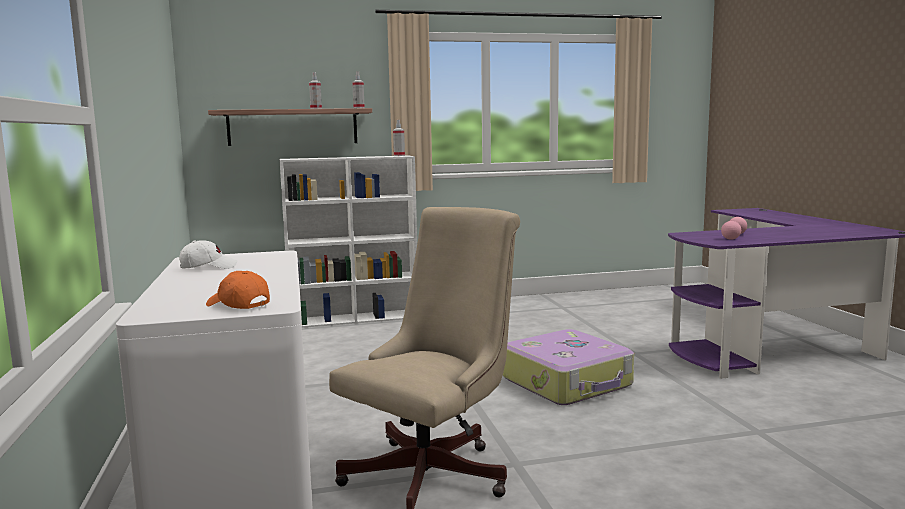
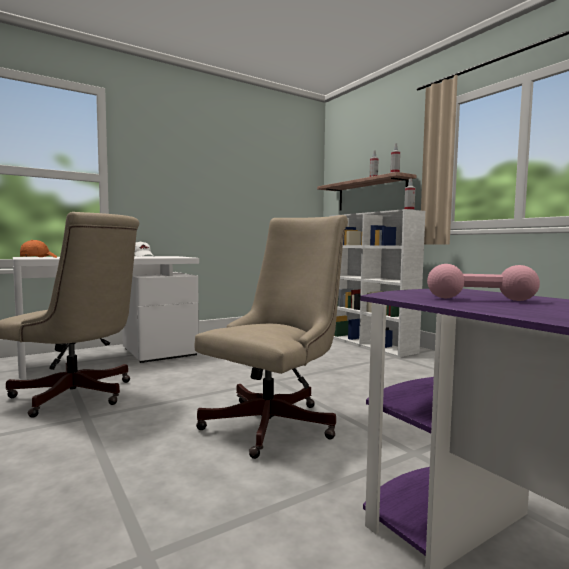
camera: 70 degrees right, 5 degrees down
(568, 382) = (276, 422): suitcase -> beige office chair

